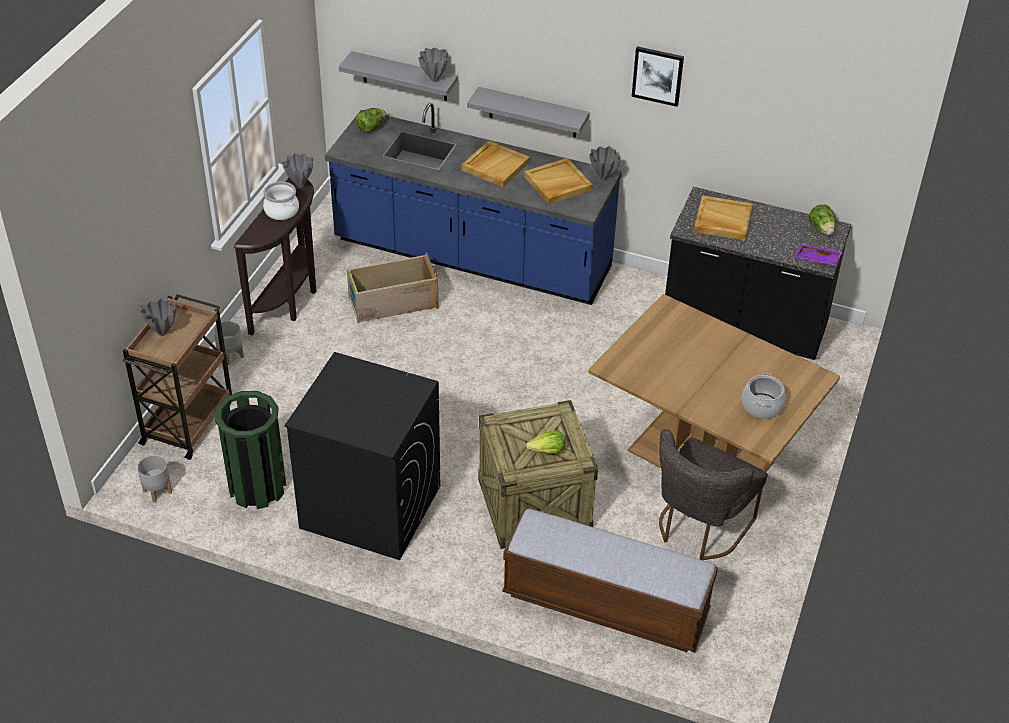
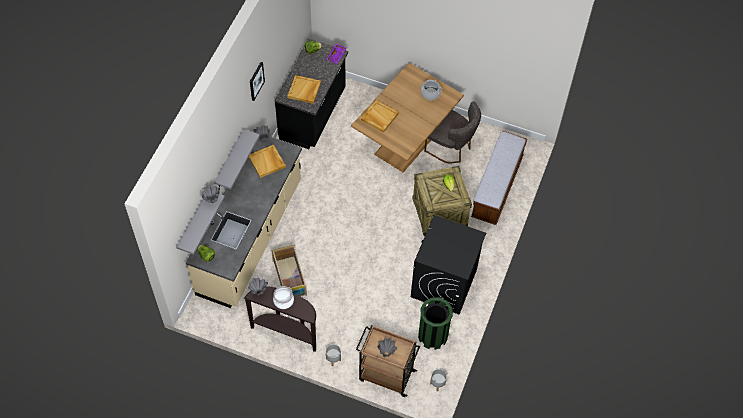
camera: 90 degrees left, 15 degrees up
(472, 257) = (250, 238): blue counter -> beige counter
(495, 166) = (248, 191): beige tray -> beige tray (379, 117)

